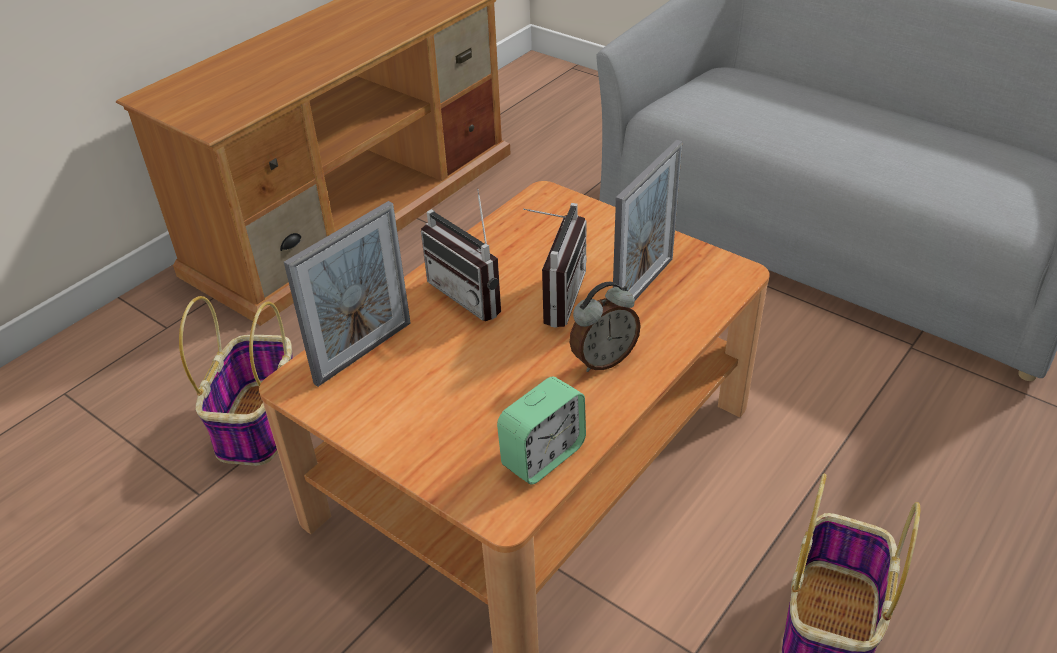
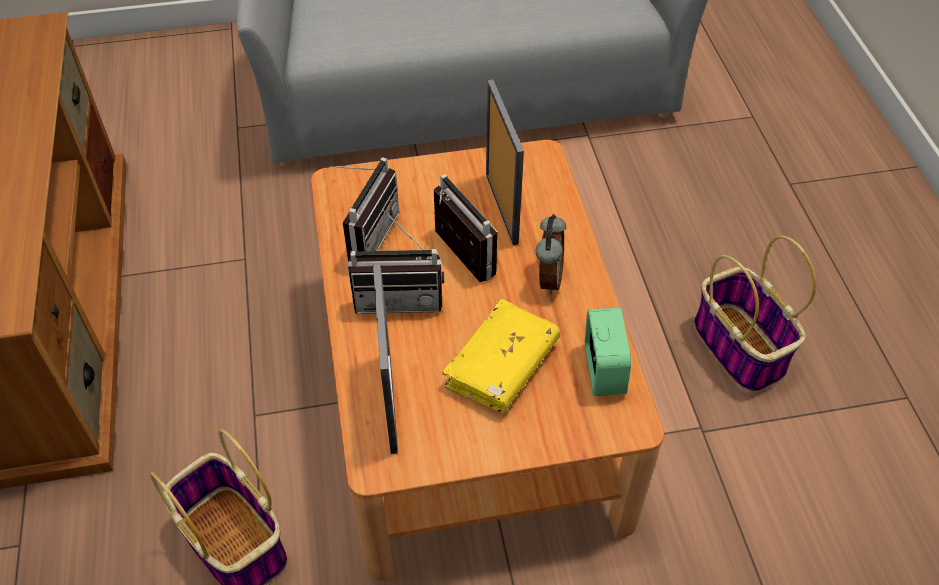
camera: 50 degrees left, 10 degrees up
(472, 390) = (501, 365): none -> yellow book
(512, 240) = (365, 236): none -> radio

